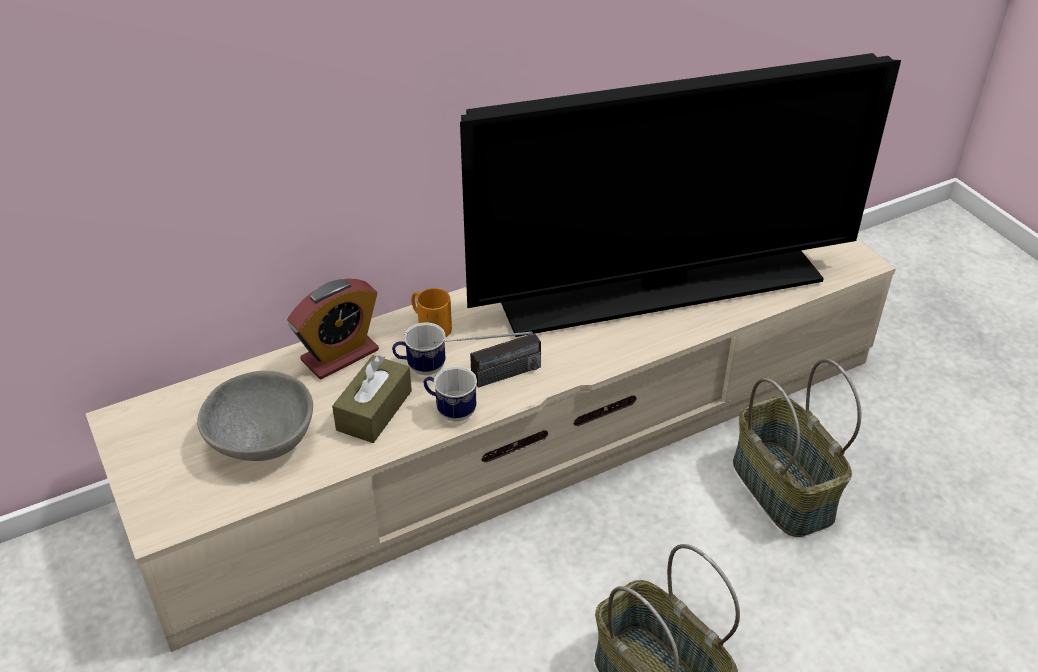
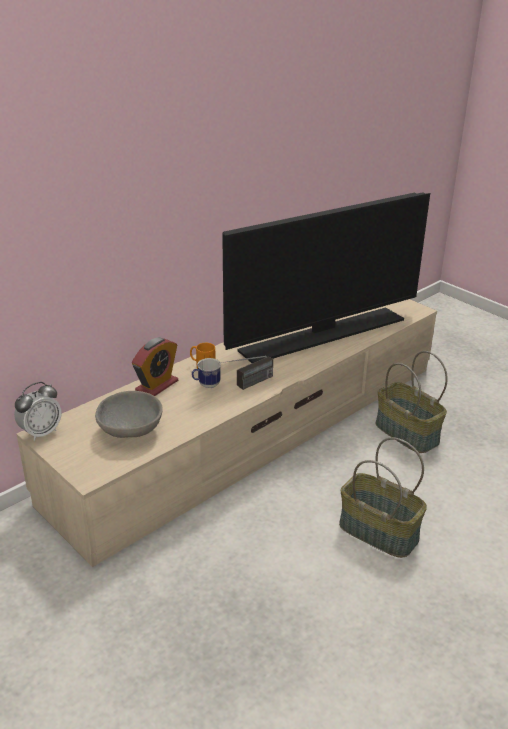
camera: 15 degrees left, 10 degrees down
(122, 419) = (41, 432): none -> alarm clock
(374, 410) = (189, 408): brown tissue box -> none
(450, 411) = (232, 402): mug -> none

